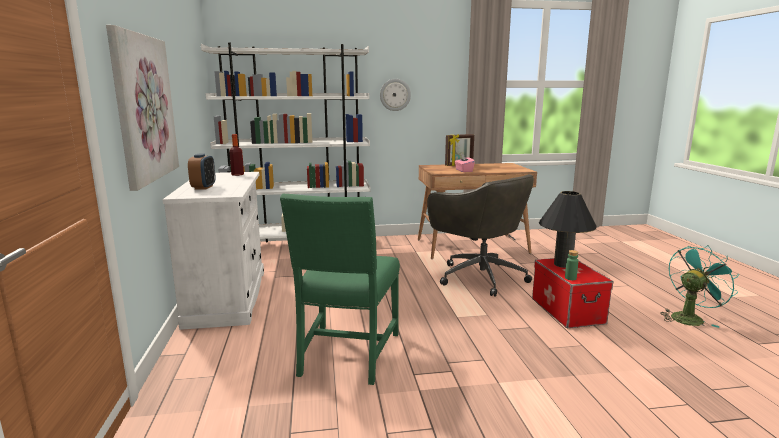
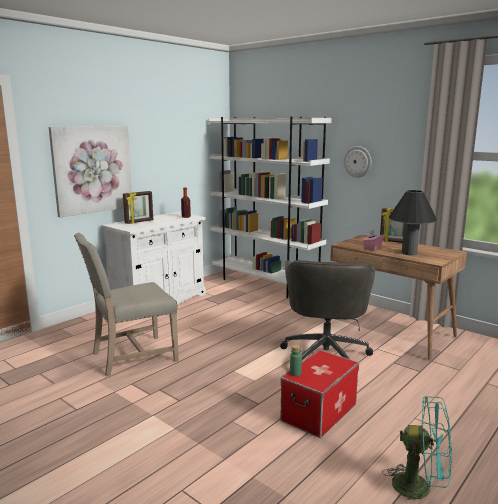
camera: 50 degrees right, 0 degrees up
(203, 187) = (139, 222): alarm clock -> picture frame
(347, 355) = (131, 356): green chair -> beige chair
(563, 264) = (327, 363): black table lamp -> black table lamp (409, 253)

